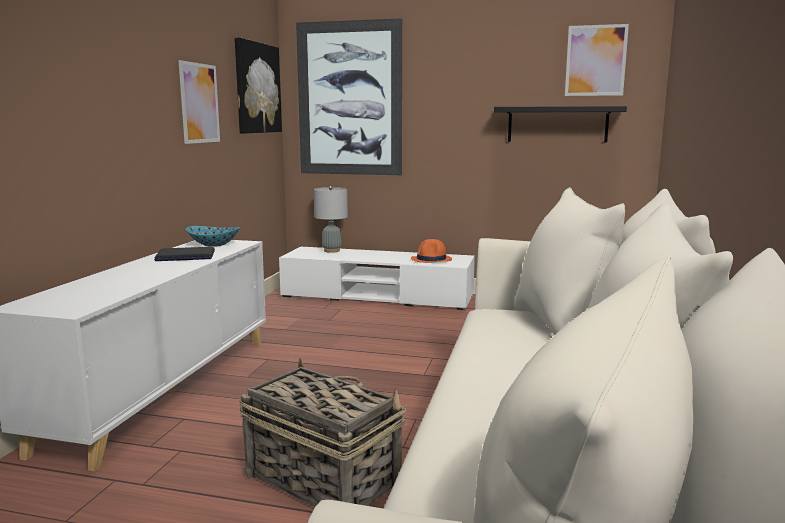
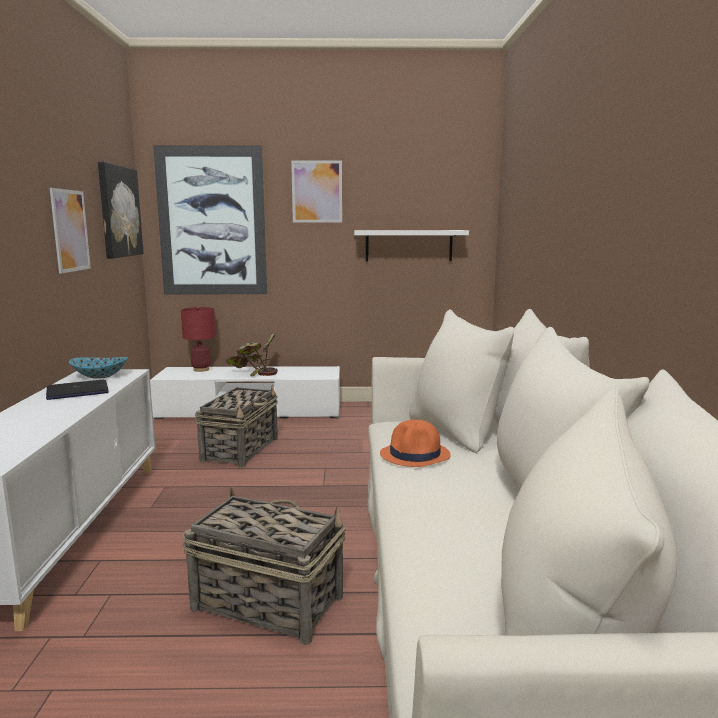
camera: 15 degrees left, 0 degrees up
(331, 250) = (201, 369): grey table lamp -> red table lamp
(353, 331) = (241, 449): none -> basket
(382, 256) = (254, 373): none -> potted plant
(431, 259) = (302, 373): orange hat -> orange hat (415, 455)
(557, 124) = (409, 245): black shelf -> white shelf
(595, 60) = (439, 189): picture -> picture (317, 191)

